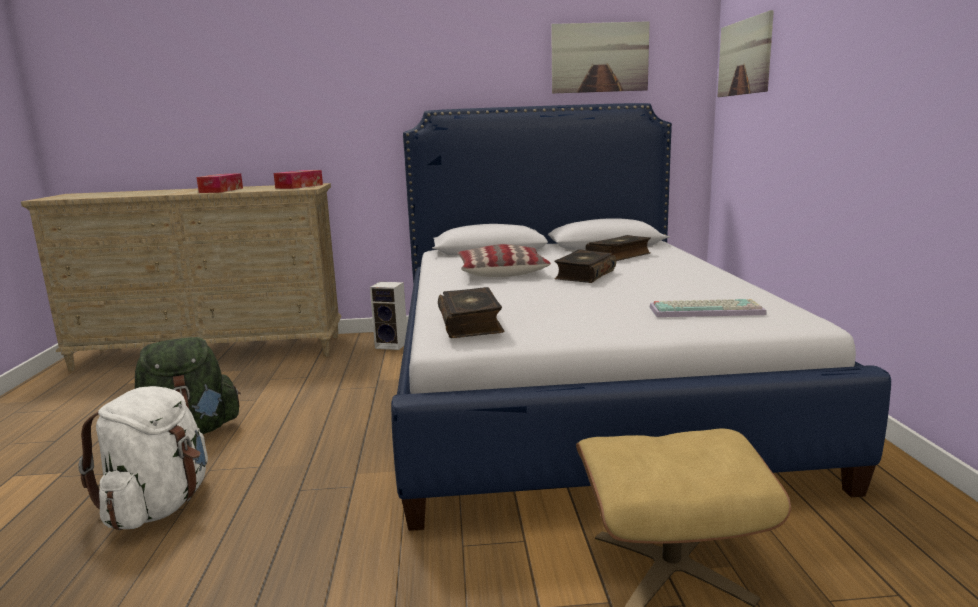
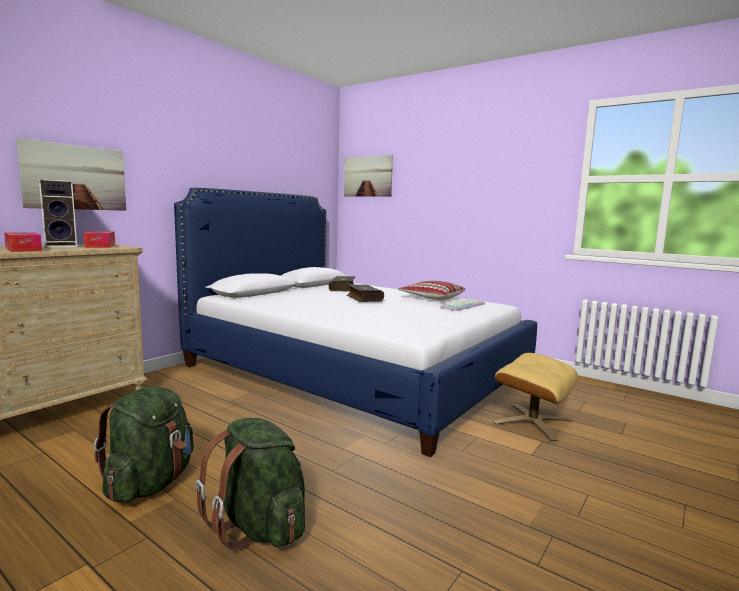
camera: 50 degrees left, 5 degrees down
(159, 506) = (259, 526): white backpack -> green backpack
(393, 345) = (182, 378): speaker -> speaker (62, 246)
(471, 323) = (404, 326): book -> none
(501, 272) = (312, 302): pillow -> pillow (431, 297)
(599, 57) = (288, 164): picture -> picture (75, 177)

